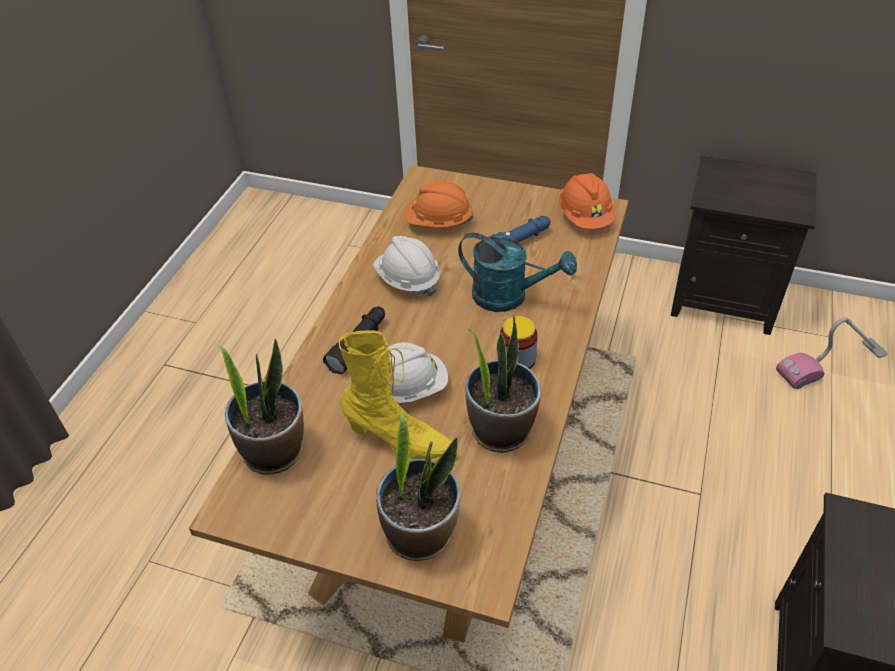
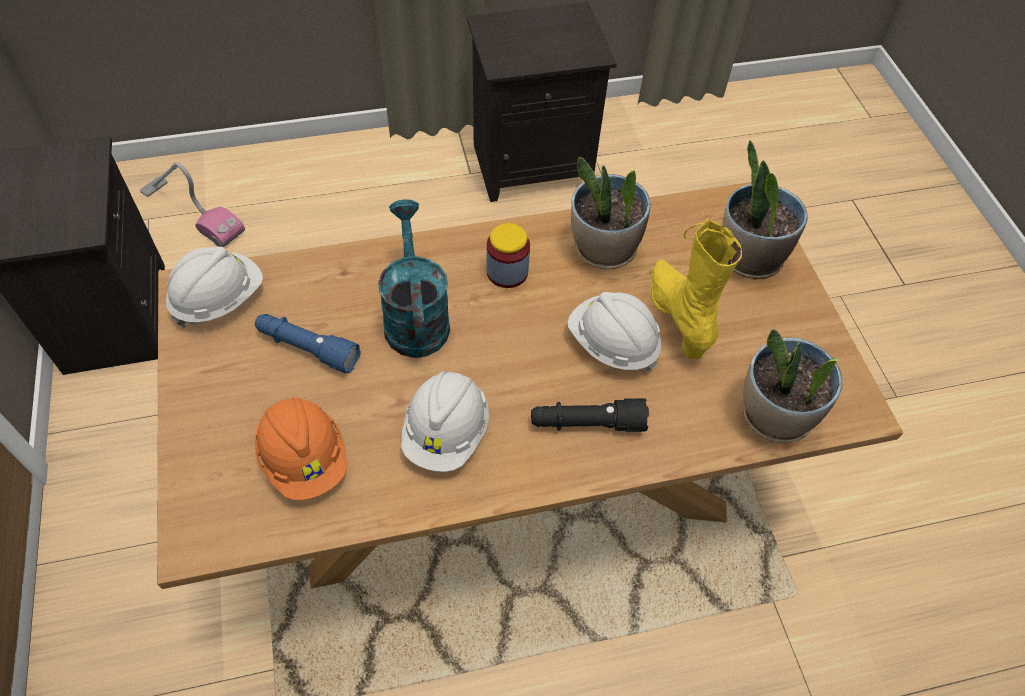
camera: 125 degrees left, 10 degrees up
(585, 218) = (219, 299): orange hard hat -> white hard hat

